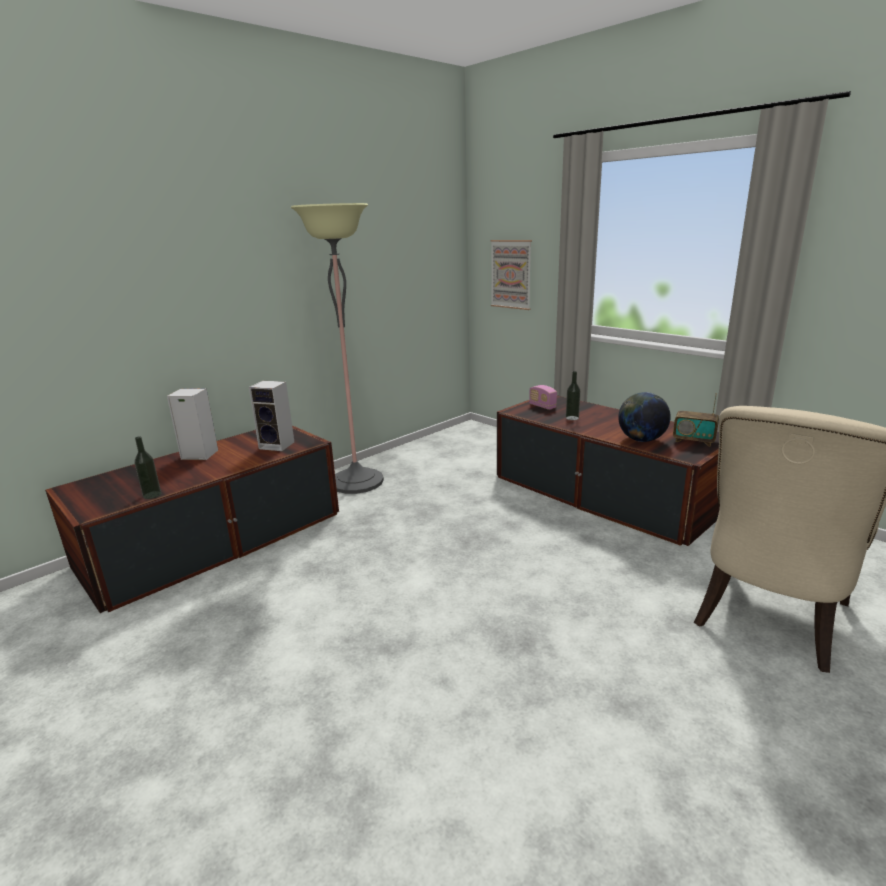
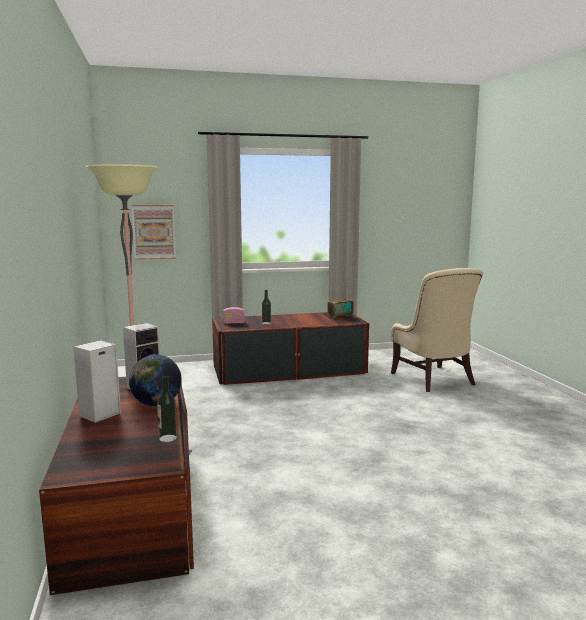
camera: 60 degrees left, 10 degrees down
(641, 440) = (323, 322): globe -> globe (156, 404)

